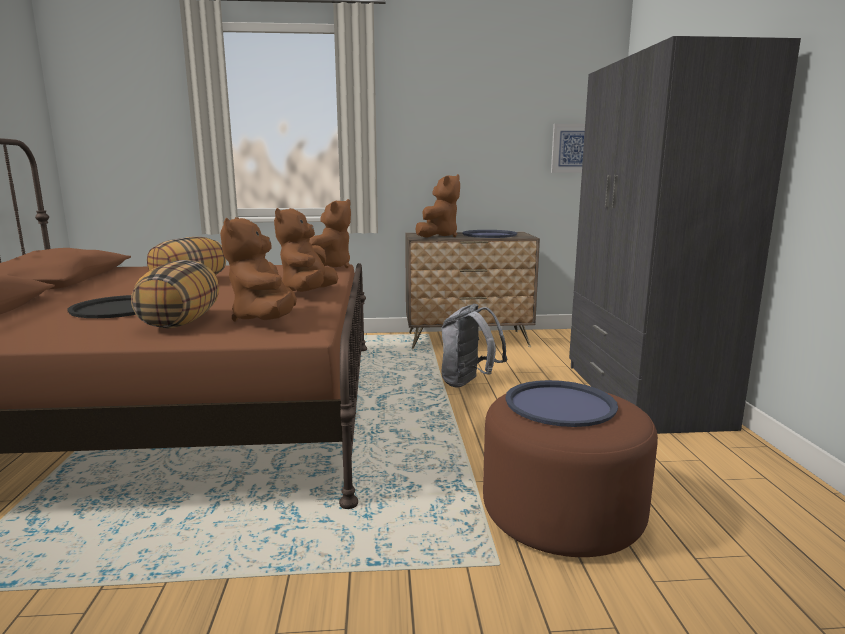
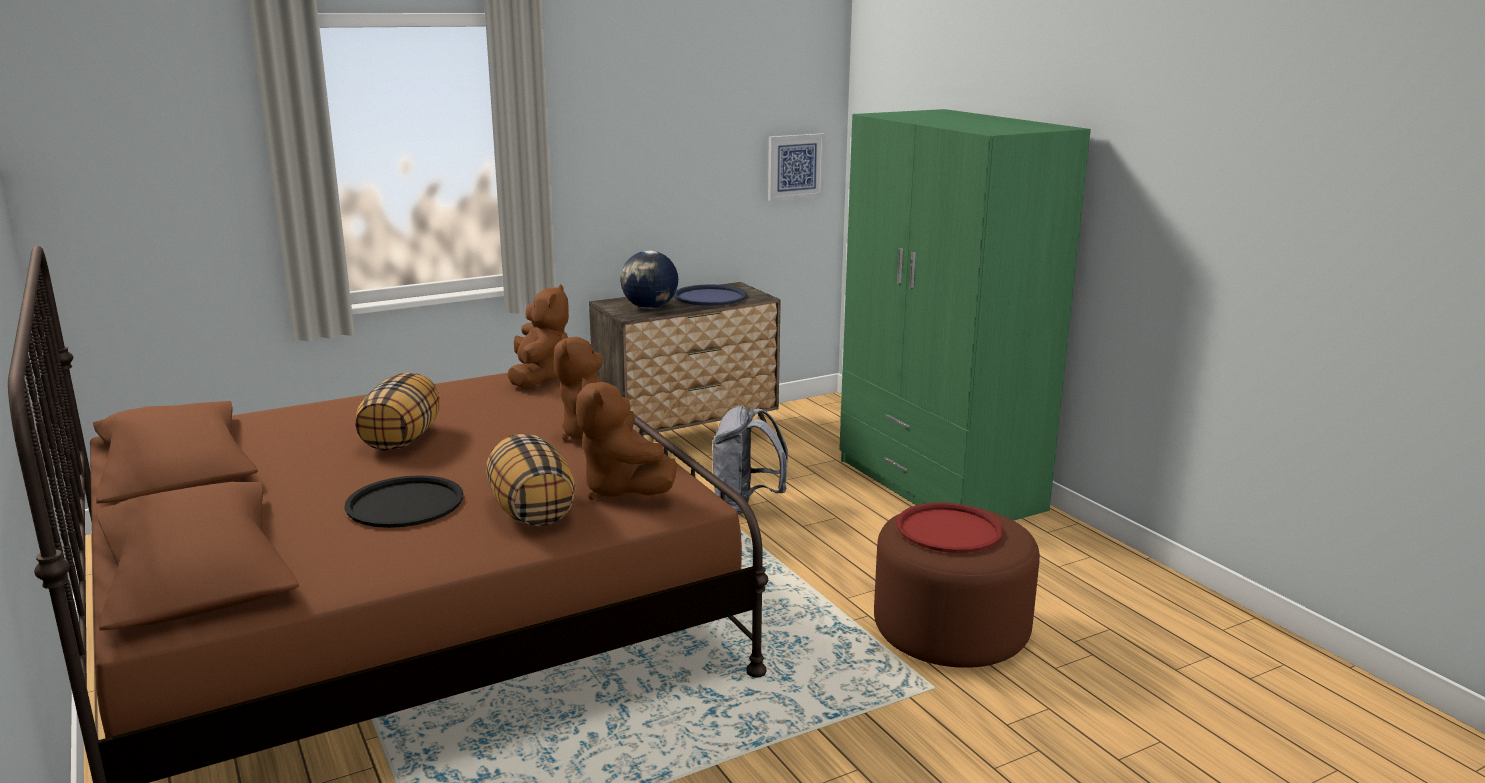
camera: 25 degrees left, 5 degrees up
(438, 236) = (650, 308): brown plush toy -> globe
(560, 404) = (949, 529): blue tray -> red tray
(642, 395) = (938, 485): grey wardrobe -> green wardrobe

